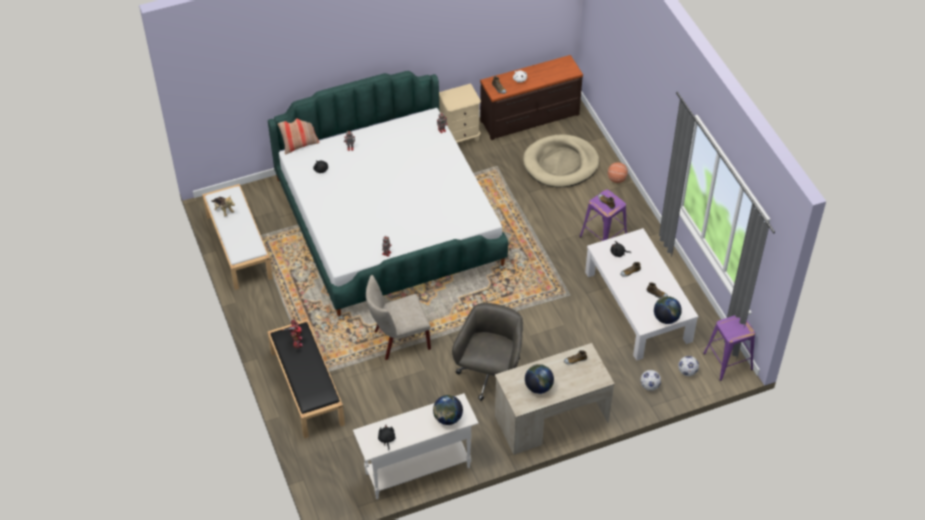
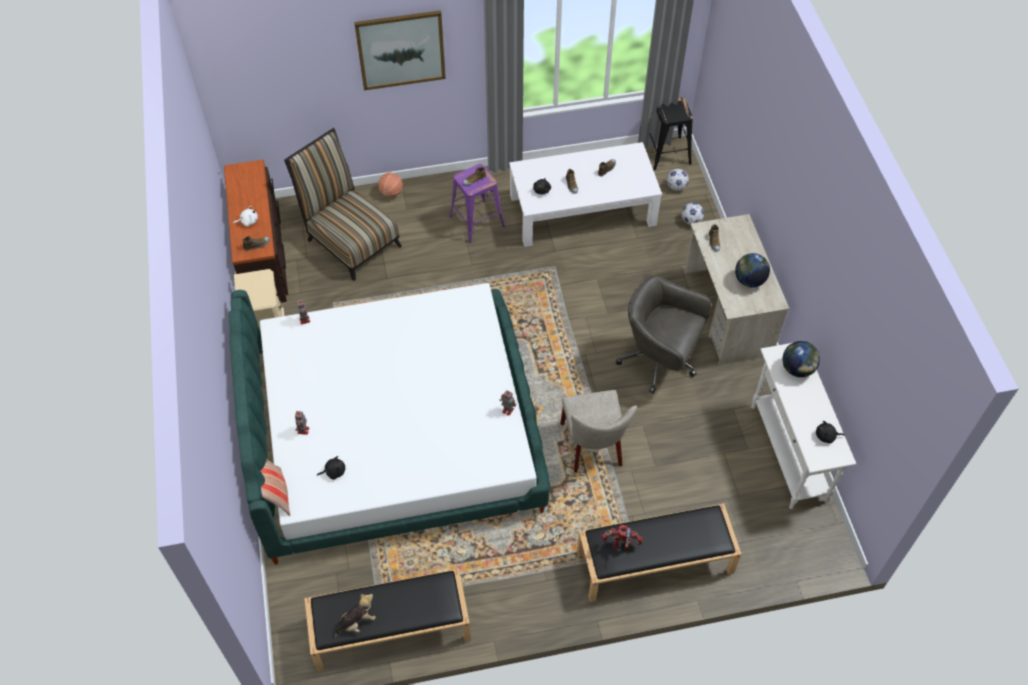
camera: 80 degrees left, 5 degrees up
(238, 246) = (389, 629): white bench -> black bench
(561, 164) = (350, 239): beige dog bed -> chair
(652, 89) = (401, 50): none -> picture
(666, 318) = (642, 168): globe -> none
(727, 361) = (666, 153): purple stool -> black stool

